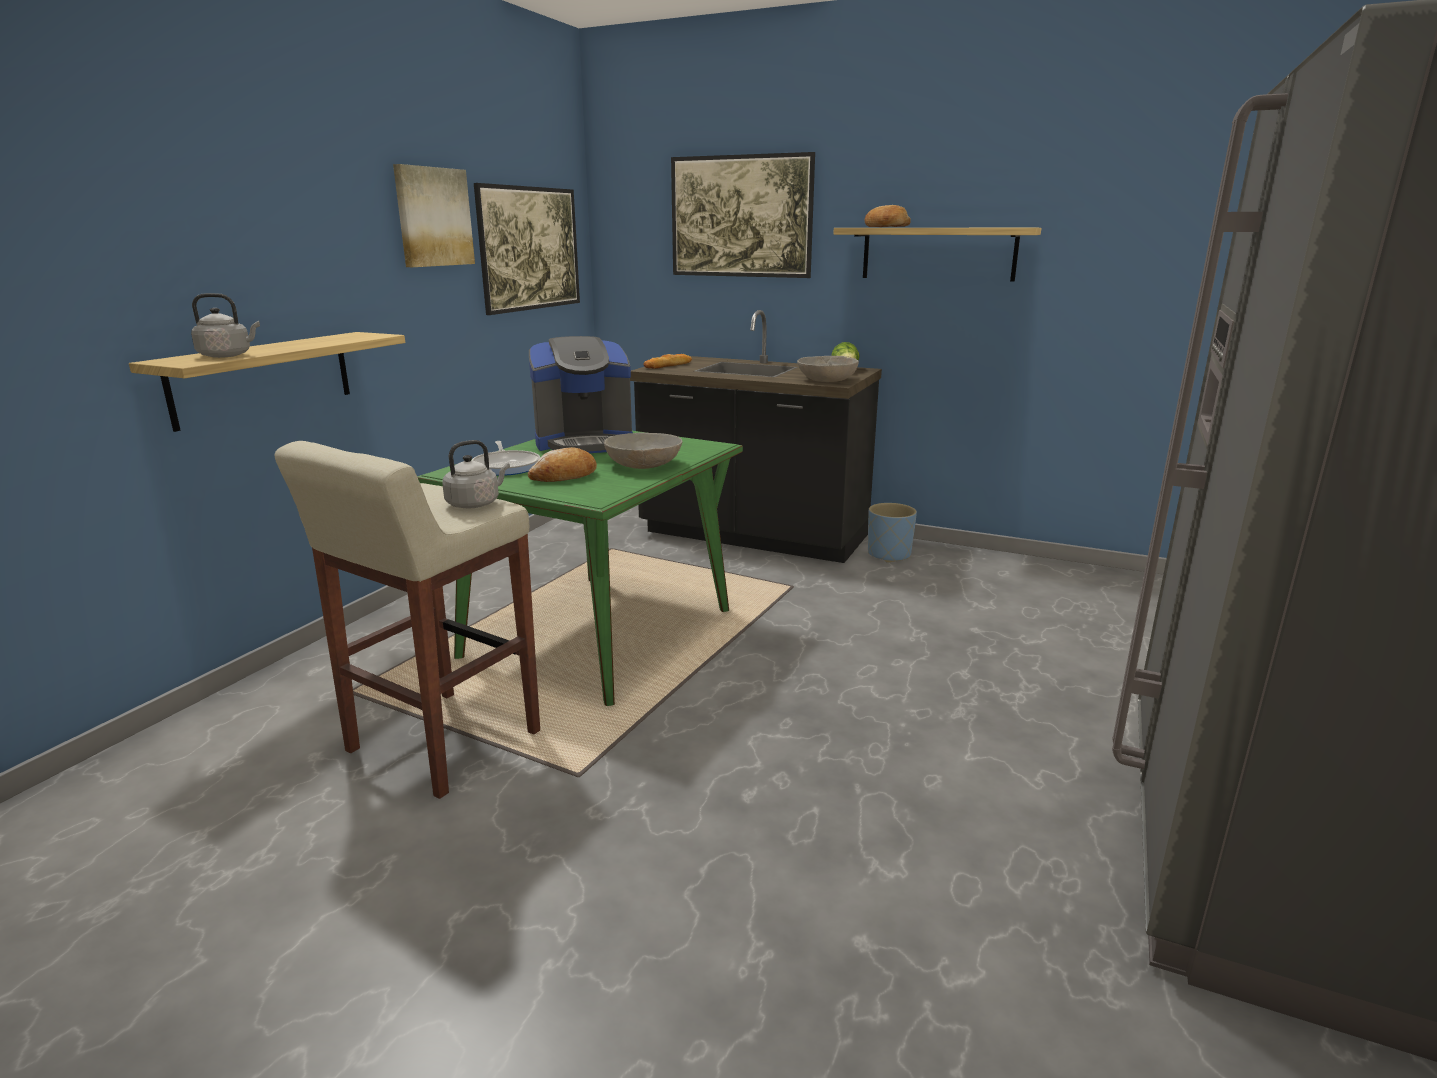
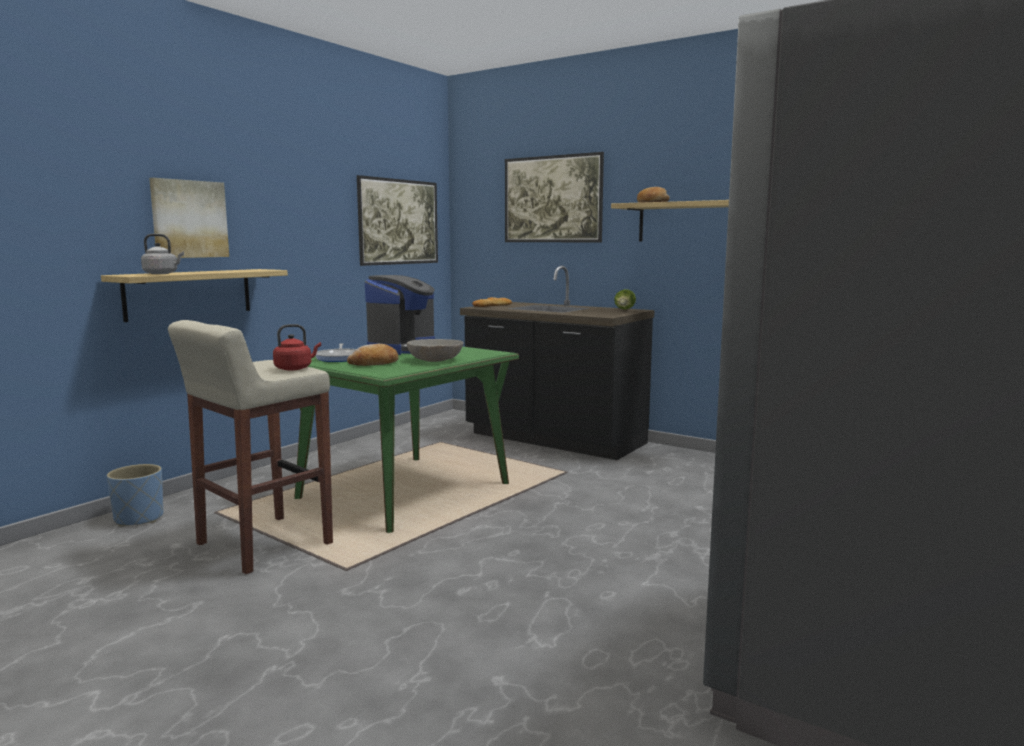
camera: 10 degrees right, 10 degrees down
(433, 217) = (323, 196): picture -> picture (189, 219)
(476, 503) = (295, 368): grey kettle -> red kettle
(584, 443) = (405, 349): coffee machine -> coffee machine turned 60 degrees counterclockwise
(826, 380) = (601, 314): grey bowl -> none
(888, 555) = (656, 457): blue planter -> blue planter (138, 518)

